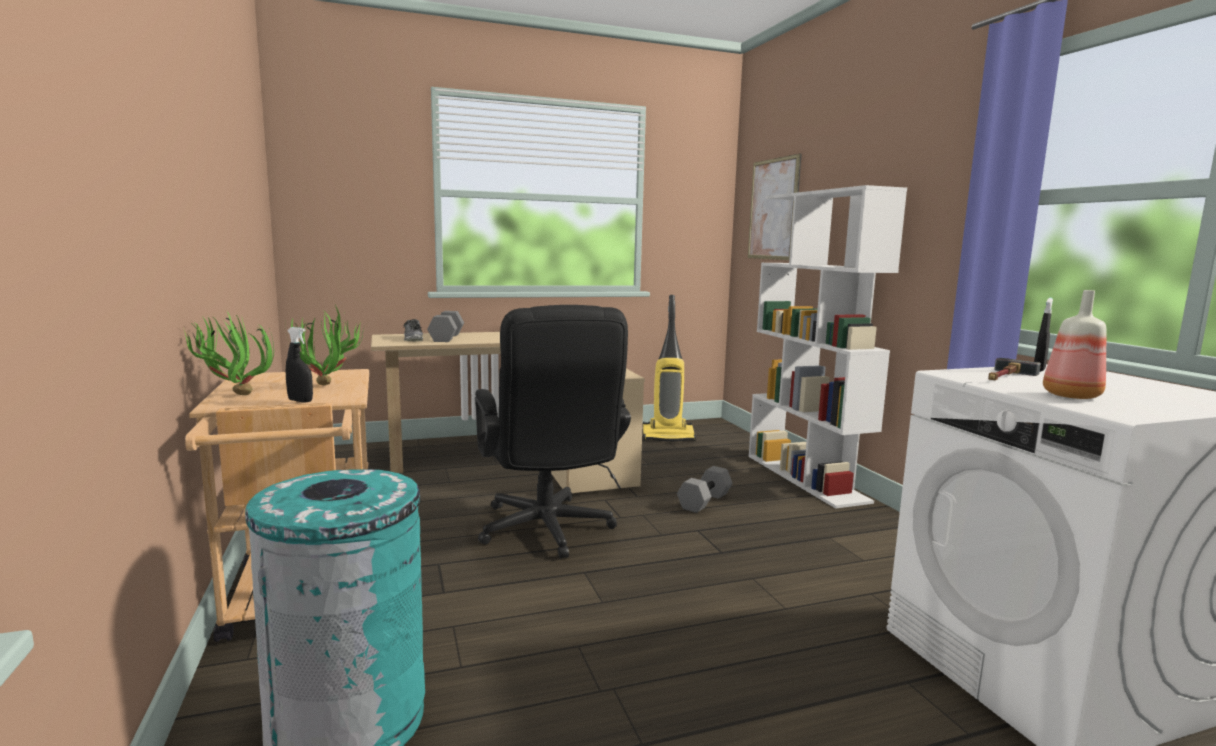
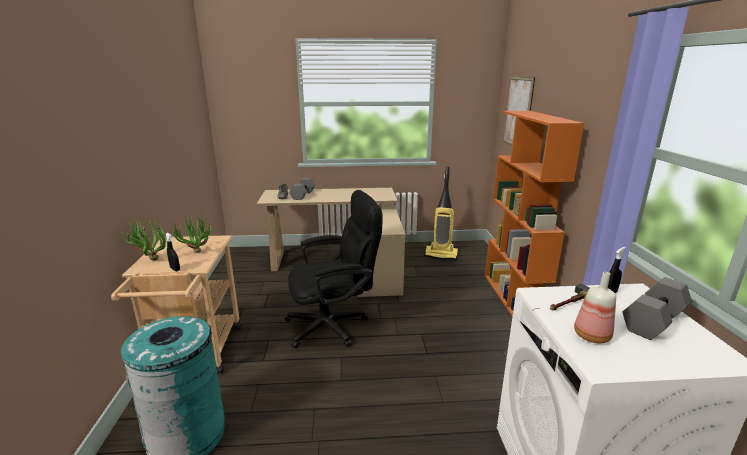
camera: 15 degrees right, 10 degrees up
(548, 532) = (334, 325): black office chair -> black office chair turned 105 degrees counterclockwise
(705, 502) = (437, 311): grey dumbbell -> grey dumbbell (654, 322)
(806, 478) = (513, 298): white bookcase -> orange bookcase

